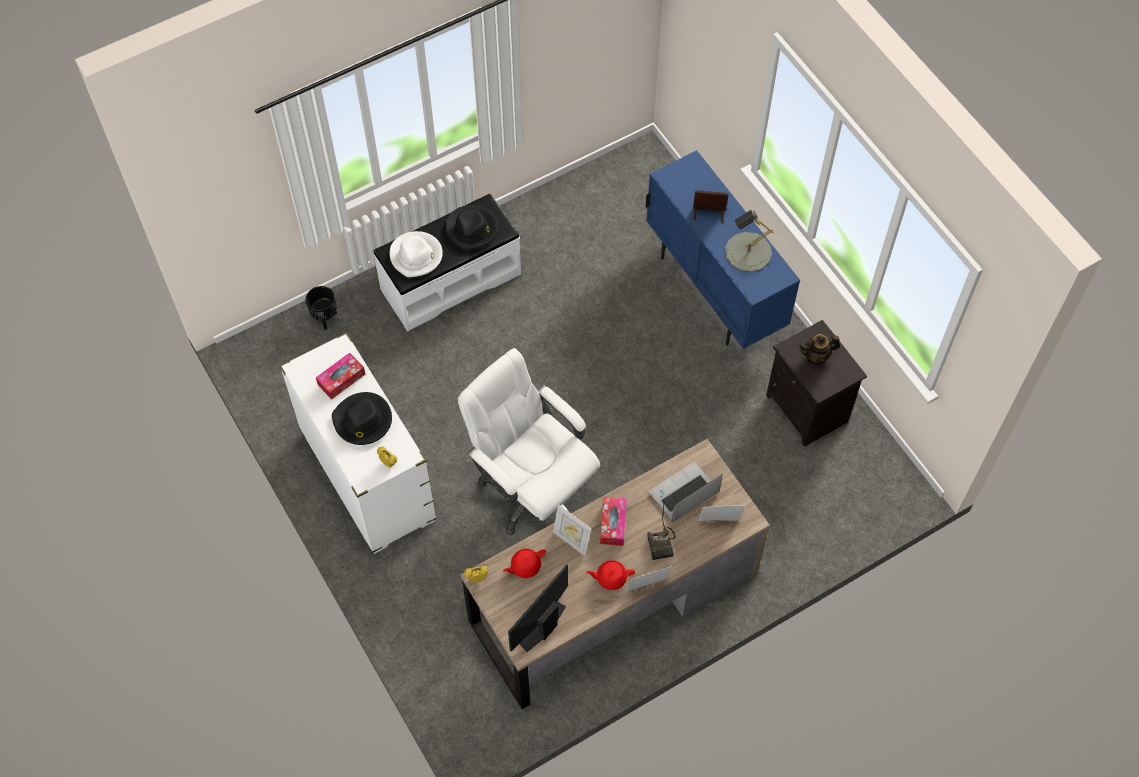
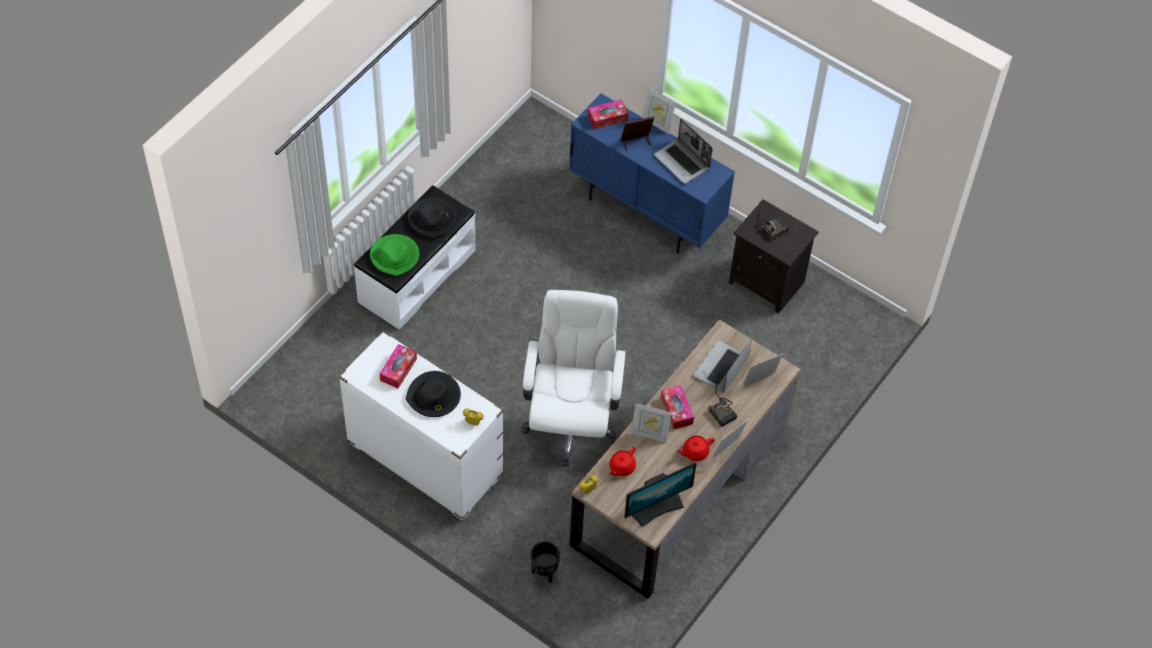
camera: 25 degrees left, 5 degrees down
(325, 318) = (320, 342): black planter -> black planter (544, 572)
(416, 256) = (395, 256): white hat -> green hat
(532, 488) = (570, 422): white office chair -> white office chair turned 75 degrees clockwise
(540, 625) = (657, 507): monitor -> monitor turned 135 degrees counterclockwise
(690, 179) = (607, 118): none -> tissue box
(740, 202) = (657, 124): none -> picture frame
(748, 252) = (682, 162): grey table lamp -> laptop
(816, 357) = (772, 229): teapot -> radio

